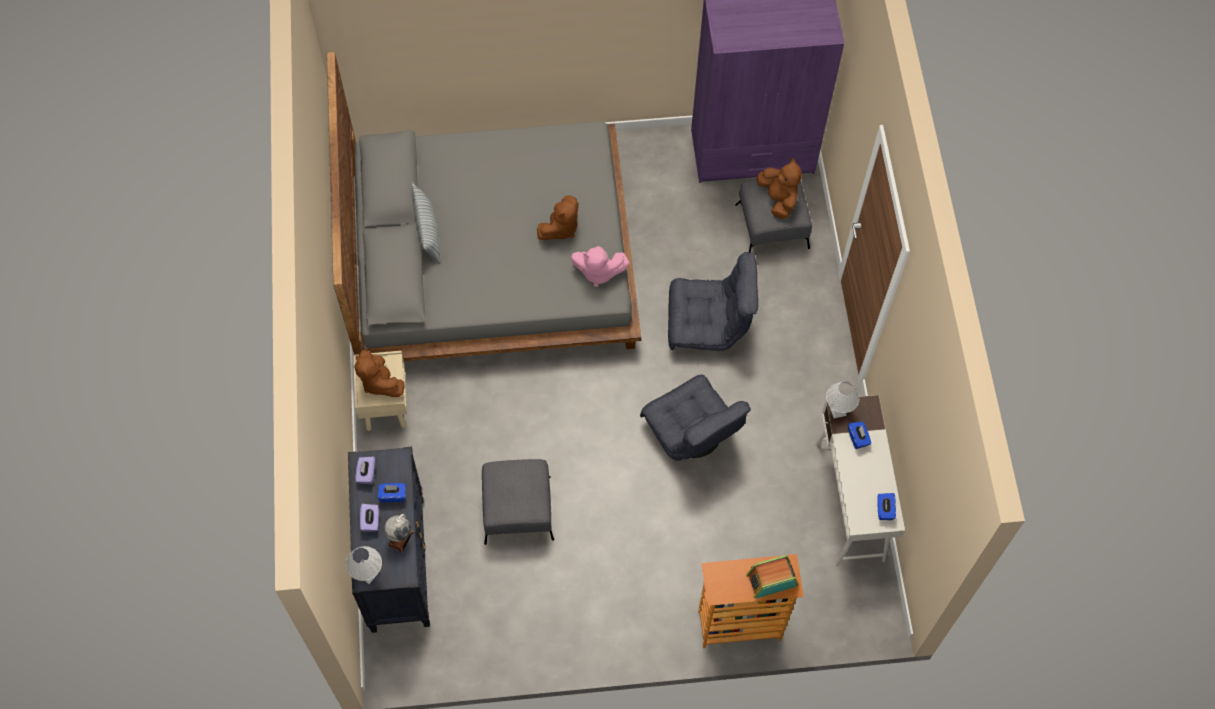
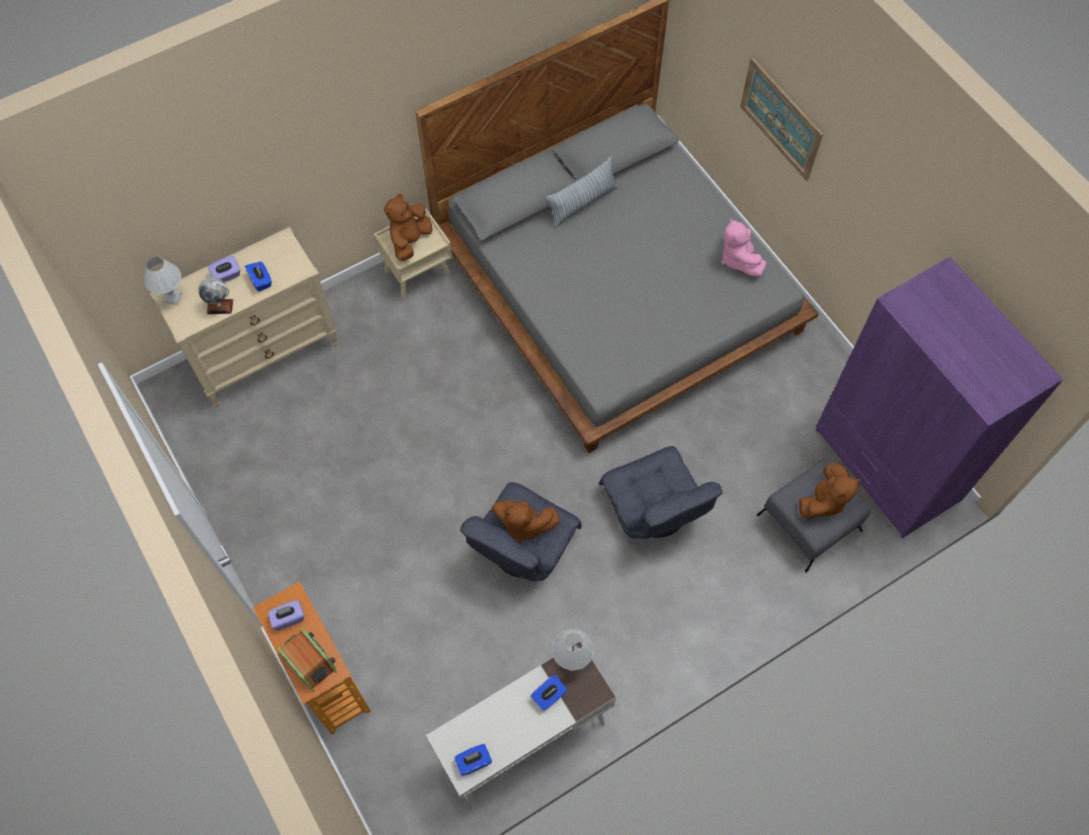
camera: 65 degrees right, 0 degrees up
(366, 474) = (273, 250): purple tissue box -> purple tissue box (288, 618)
(397, 563) = (266, 354): black dresser -> beige dresser
(492, 38) = (780, 119): none -> picture
(518, 509) = (365, 427): grey ottoman -> none
(560, 228) = (653, 309): brown plush toy -> brown plush toy (523, 525)
(598, 272) = (623, 363): pink plush toy -> pink plush toy (738, 259)

